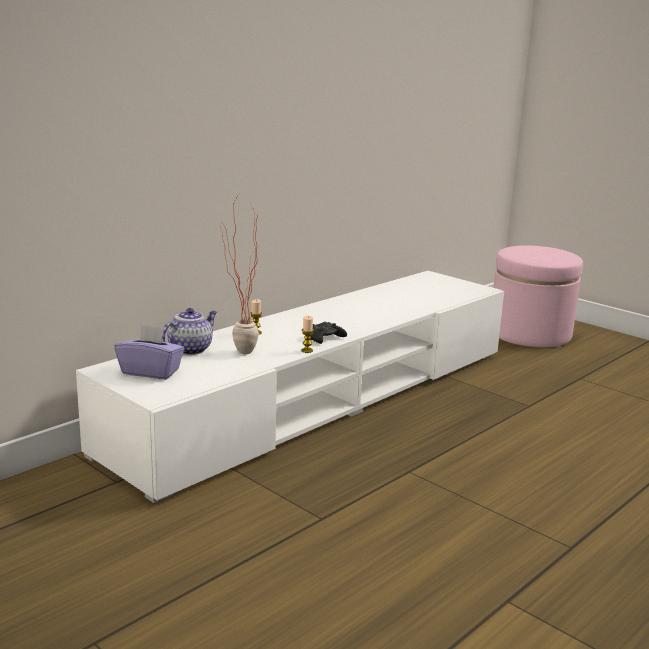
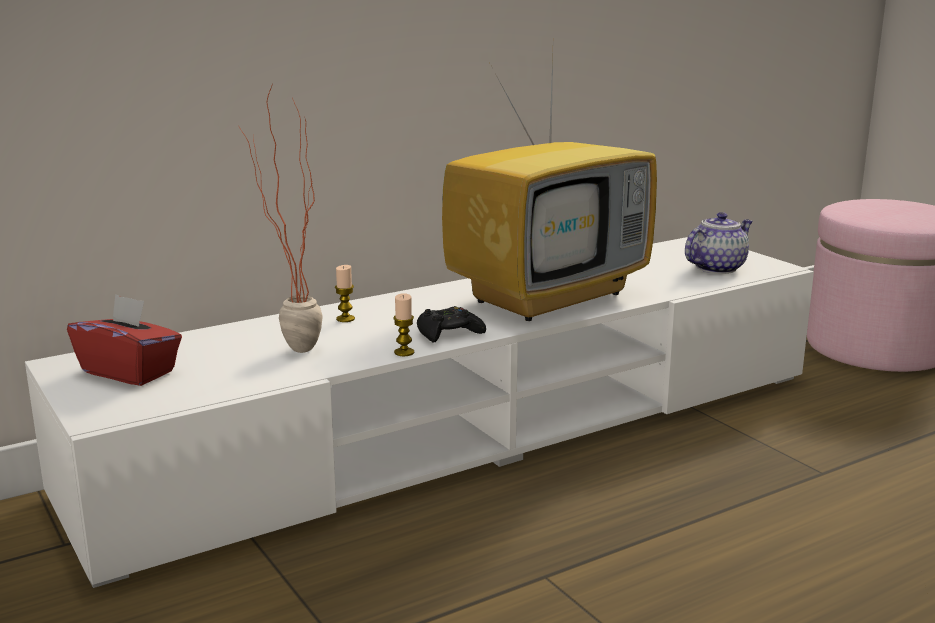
camera: 15 degrees right, 0 degrees up
(151, 372) = (130, 372): purple tissue box -> red tissue box
(190, 349) = (222, 339): teapot -> teapot (717, 268)
(366, 312) = (549, 296): none -> television

